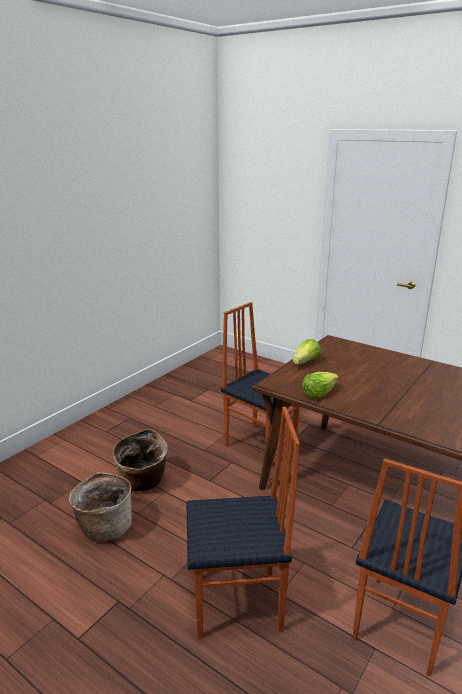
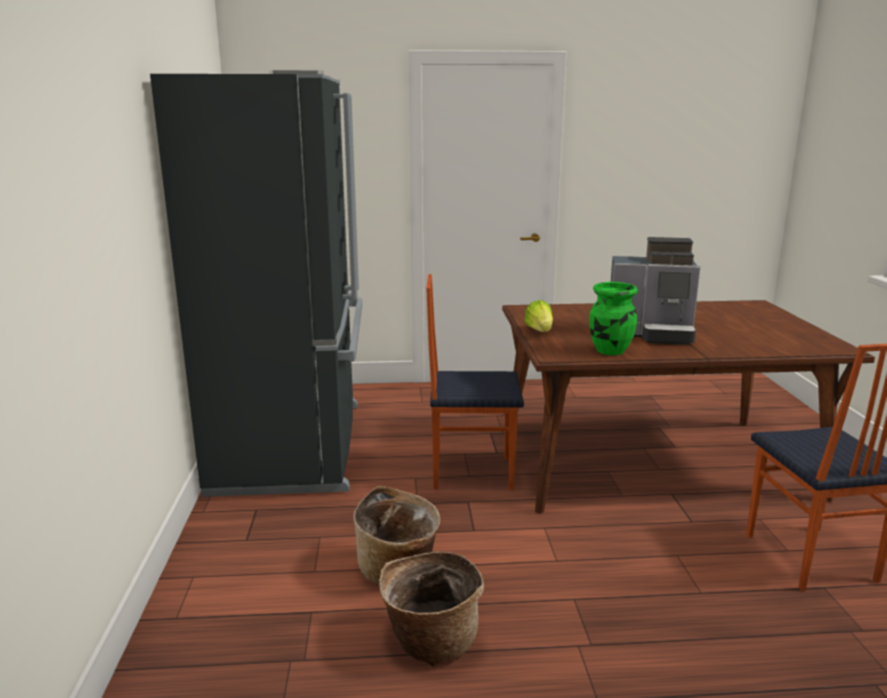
camera: 40 degrees left, 5 degrees down
(192, 388) = (293, 445): none -> black fridge
(238, 604) = (685, 624): chair -> none
(318, 393) = (609, 351): lettuce -> green vase
(381, 390) = (651, 334): none -> coffee machine

